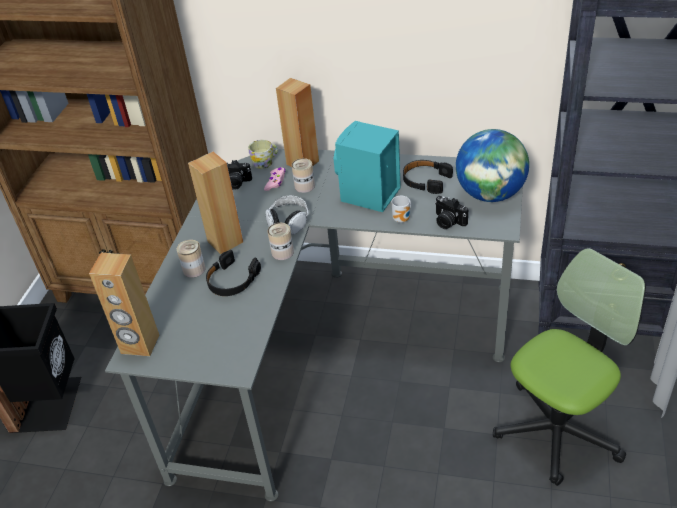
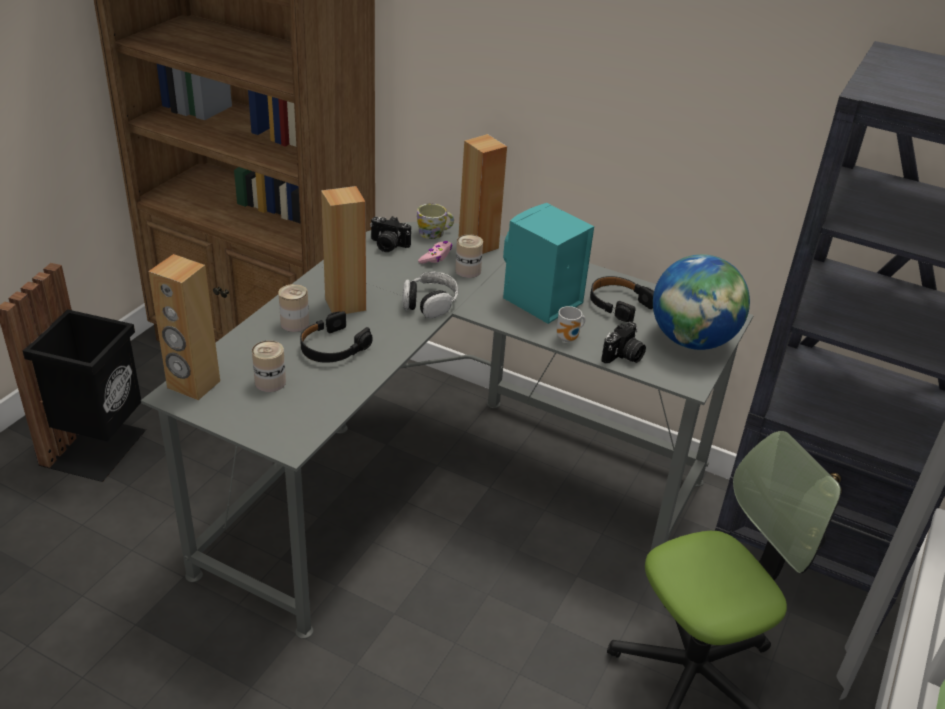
camera: 10 degrees right, 5 degrees down
(282, 252) = (406, 334): can -> can (270, 382)
(448, 222) = (623, 356): camera -> camera turned 105 degrees counterclockwise

